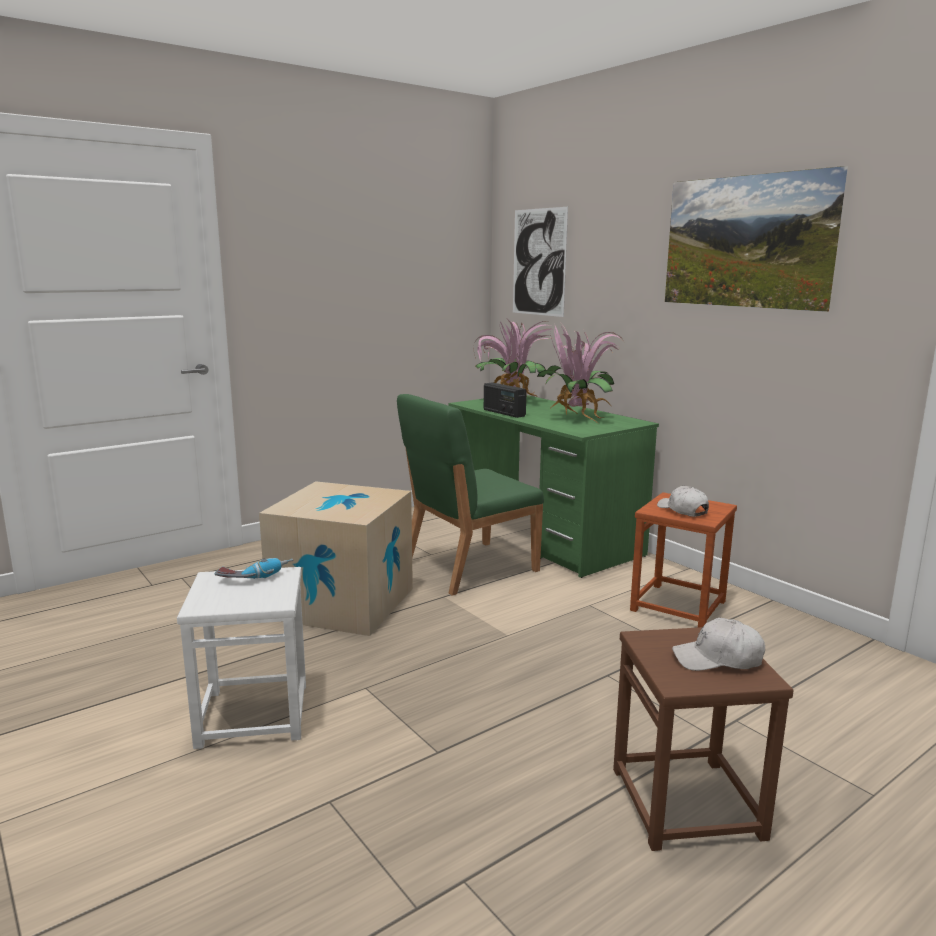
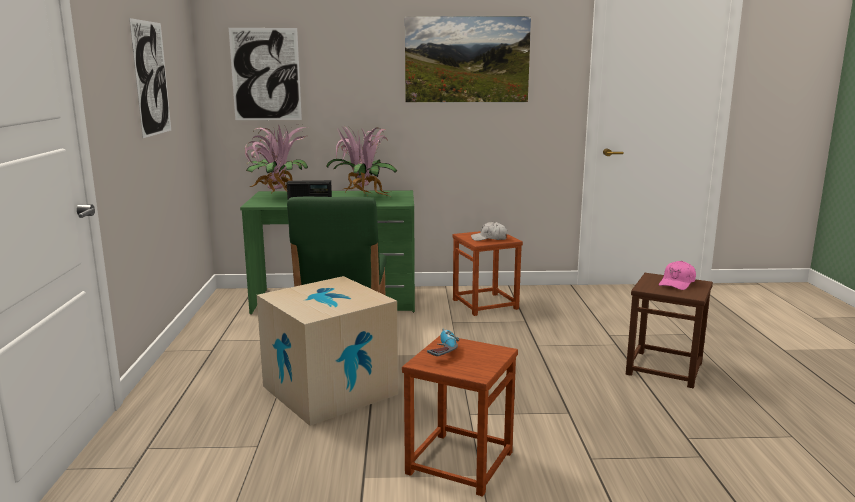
camera: 55 degrees left, 0 degrees up
(254, 714) = (459, 462): white stool -> brown stool
(370, 262) = (151, 78): none -> picture
(718, 659) = (677, 283): white cap -> pink cap

